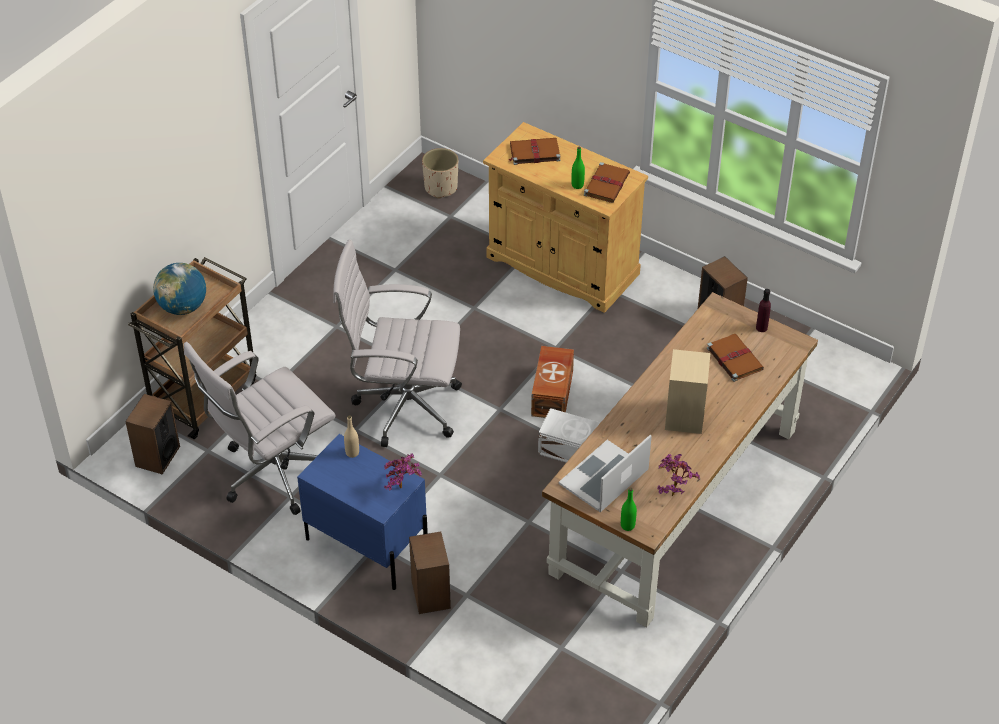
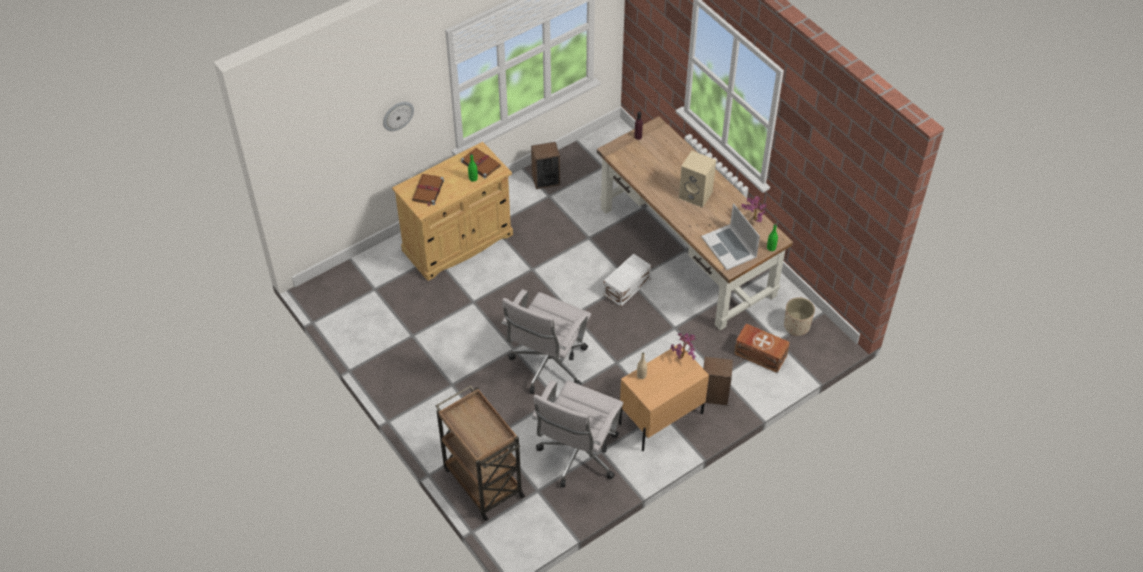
camera: 70 degrees left, 5 degrees up
(157, 456) = (529, 523): speaker -> none
(183, 307) = (479, 431): globe -> none
(272, 475) = (577, 457): white office chair -> white office chair turned 45 degrees clockwise
(366, 545) = (660, 418): blue nightstand -> beige nightstand
(441, 188) = (342, 286): beige planter -> beige planter (797, 326)
(553, 393) = (572, 282): brown storage box -> brown storage box (760, 354)
(572, 47) = (397, 115): none -> wall clock
(734, 358) = (657, 157): brown book -> none

